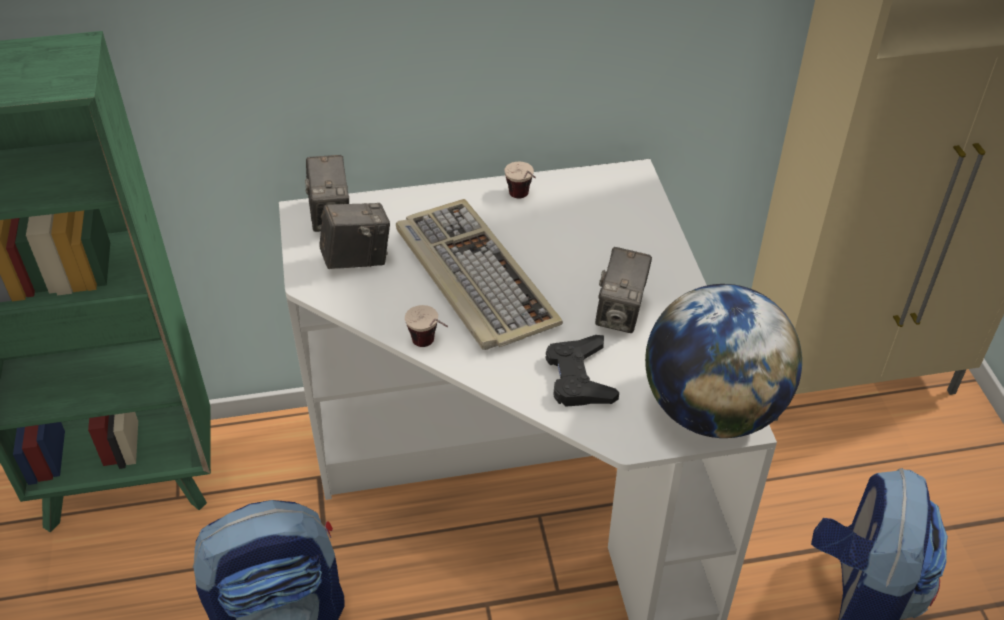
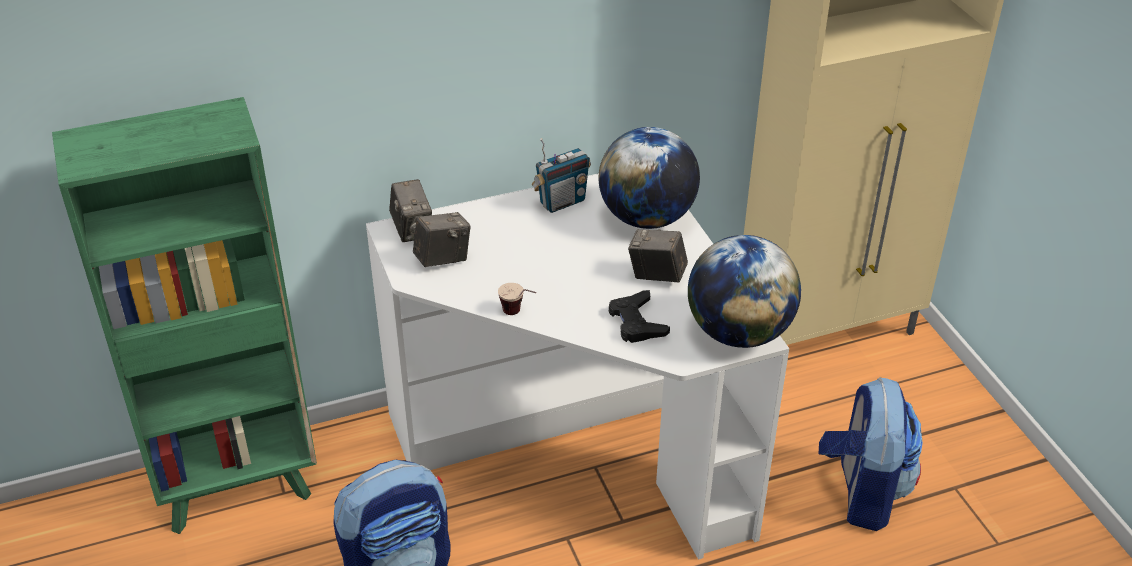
camera: 10 degrees left, 5 degrees down
(472, 277) = (537, 262): keyboard -> none
(523, 200) = (562, 202): cup -> radio
(620, 314) = (657, 275): camera -> camera turned 105 degrees clockwise
(625, 233) = (647, 218): none -> globe

